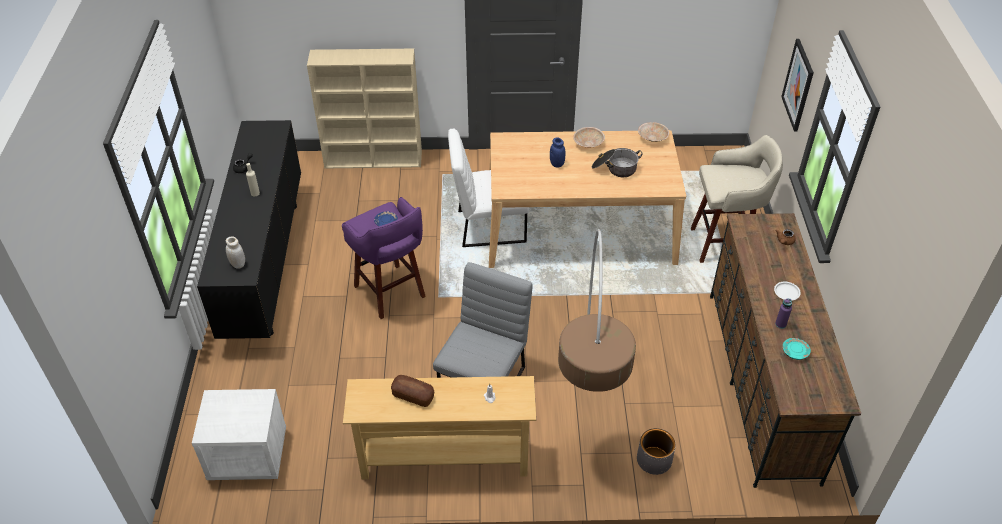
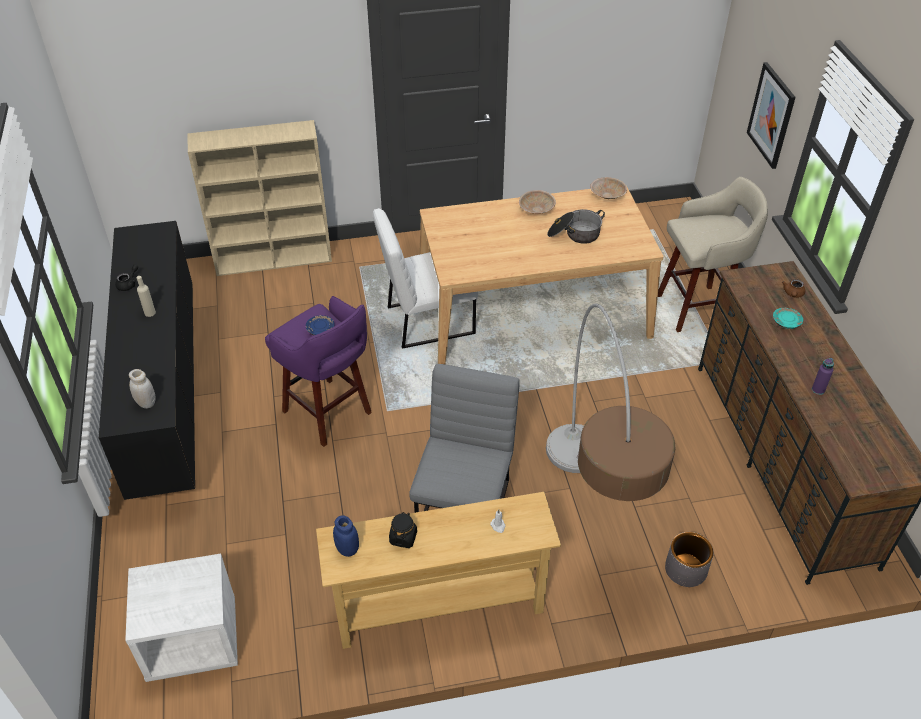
camera: 10 degrees left, 0 degrees up
(413, 395) = (403, 537): bread -> black jar
(557, 164) = (506, 237): blue jar -> blue jar (347, 549)
(786, 292) = (813, 352): white plate -> none
(795, 352) = (844, 420): turquoise plate -> turquoise plate (786, 322)

